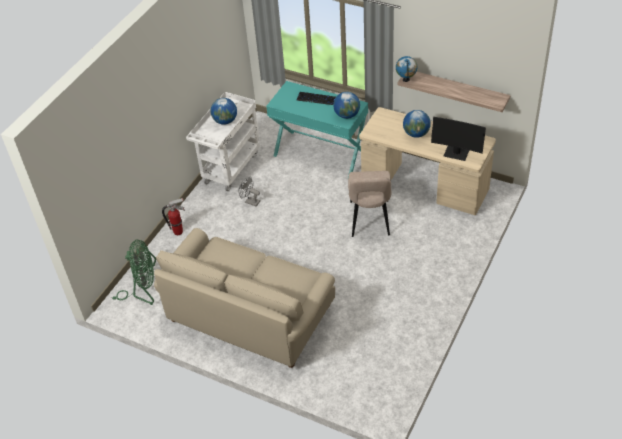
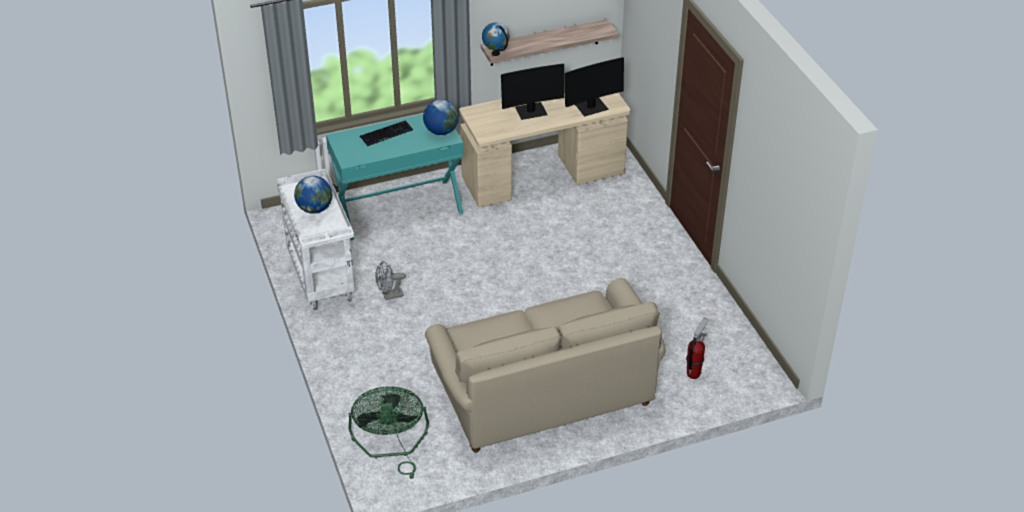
camera: 50 degrees left, 5 degrees down
(142, 287) = (393, 447): green fan -> green fan turned 45 degrees counterclockwise
(178, 232) = (354, 372): fire extinguisher -> fire extinguisher (693, 374)
(370, 221) = (536, 237): beige chair -> none
(416, 134) = (531, 111): globe -> monitor

